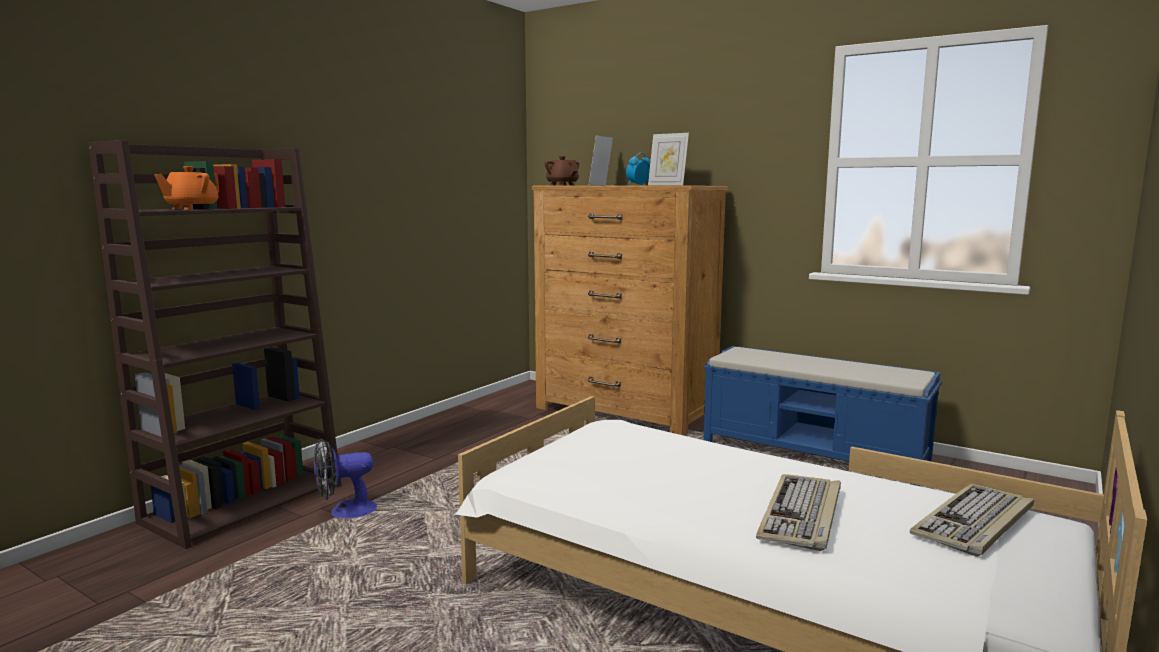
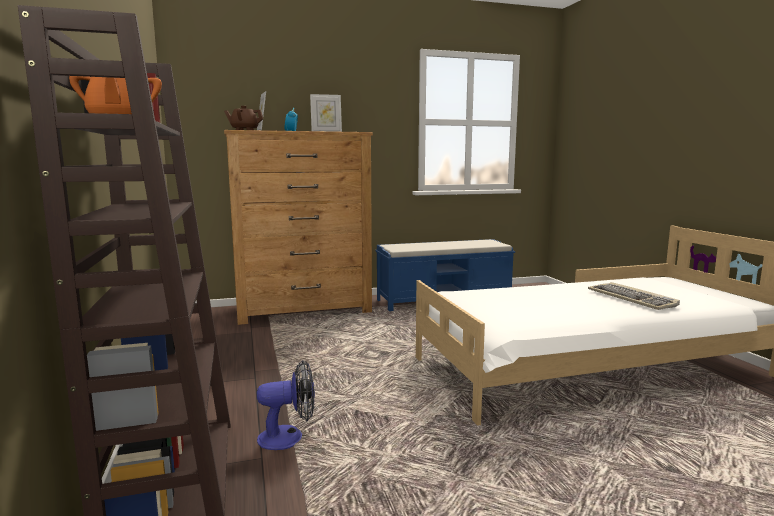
camera: 50 degrees left, 0 degrees up
(345, 512) = (289, 437): fan -> fan turned 120 degrees counterclockwise
(975, 523) = (663, 284): keyboard -> none

